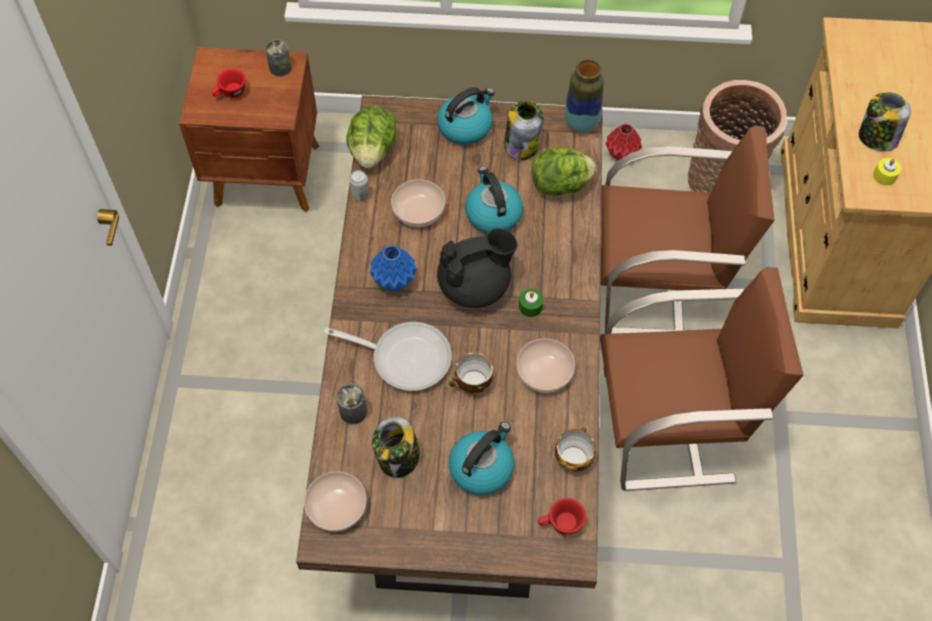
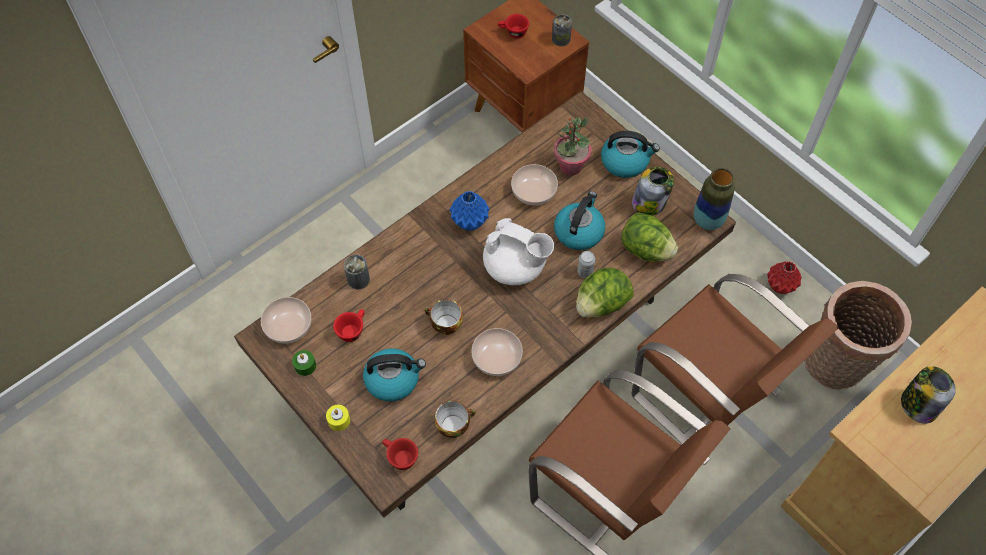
camera: 45 degrees right, 0 degrees up
(360, 195) = (509, 153): can -> can (585, 271)
(373, 151) = (547, 131): lettuce -> lettuce (601, 304)
(398, 458) = (352, 330): jar -> red cup
(404, 357) = (423, 273): frying pan -> none
(425, 165) = (570, 166): none -> potted plant
(475, 286) = (515, 267): black teapot -> white teapot
(530, 306) = (535, 309): green candle -> green candle (305, 366)
(884, 176) = (891, 436): yellow candle -> yellow candle (339, 420)

